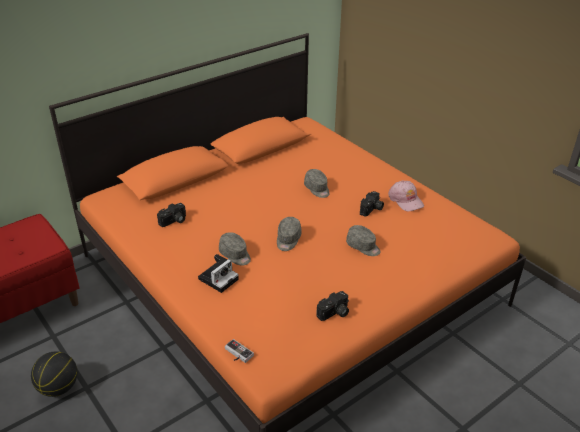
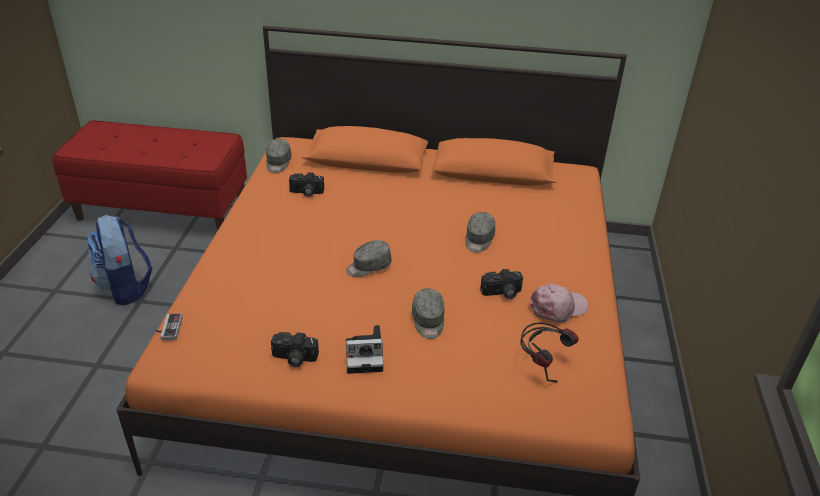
camera: 45 degrees right, 0 degrees up
(59, 387) = (126, 288): basketball -> backpack
(219, 278) = (259, 260): camera -> camera (366, 356)
(235, 255) = (303, 250): grey cap -> grey cap (278, 163)
(405, 200) = (558, 307): pink cap -> pink cap turned 135 degrees counterclockwise
(440, 231) = (542, 364): none -> headphones

